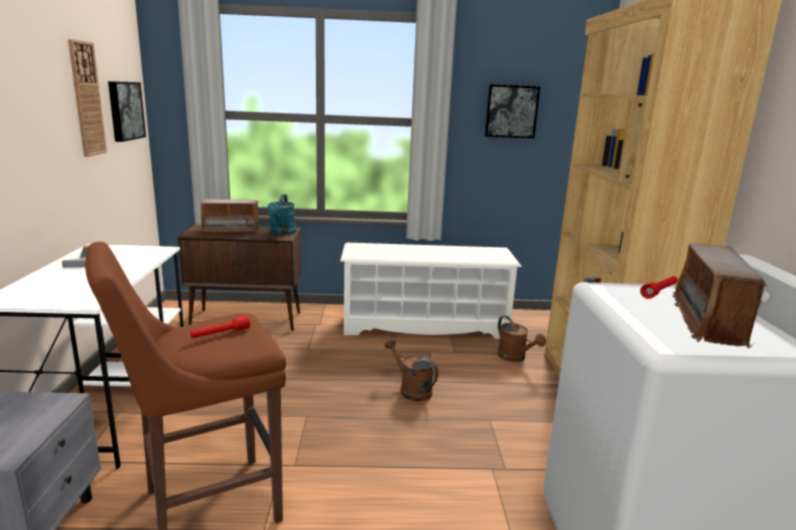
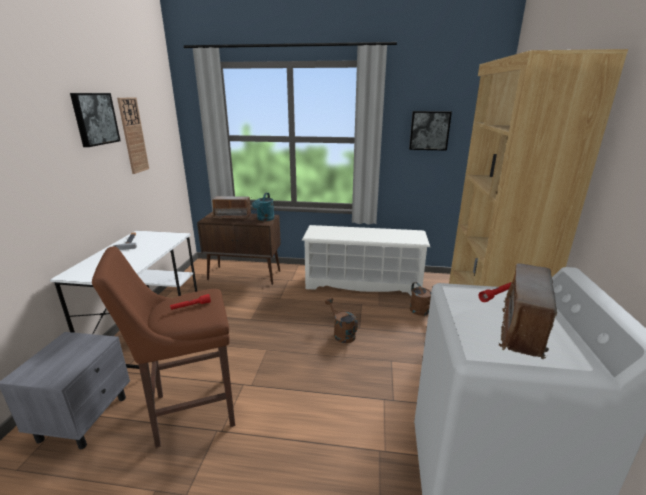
camera: 10 degrees right, 5 degrees up
(124, 110) = (162, 139): picture -> picture (94, 119)

